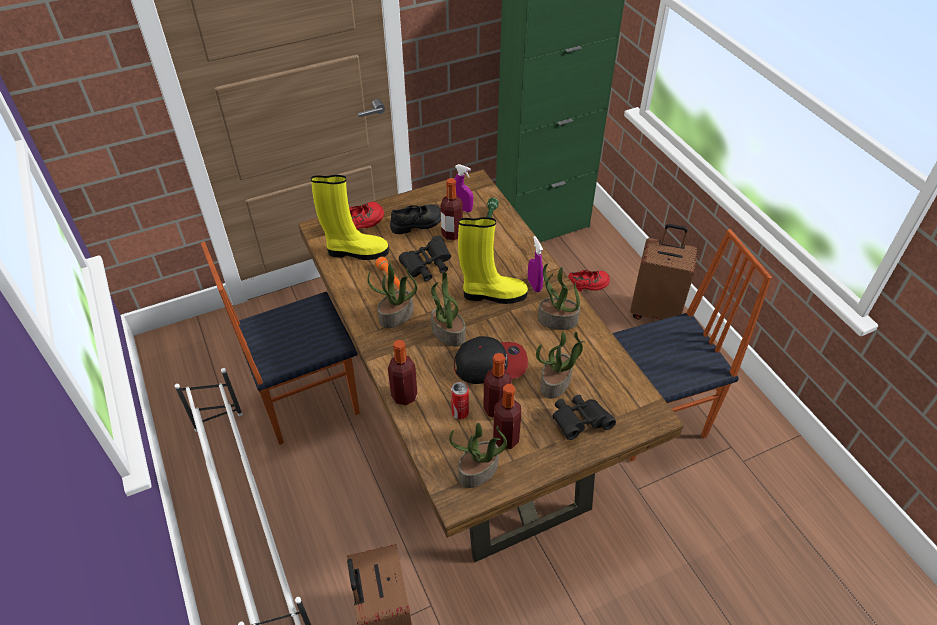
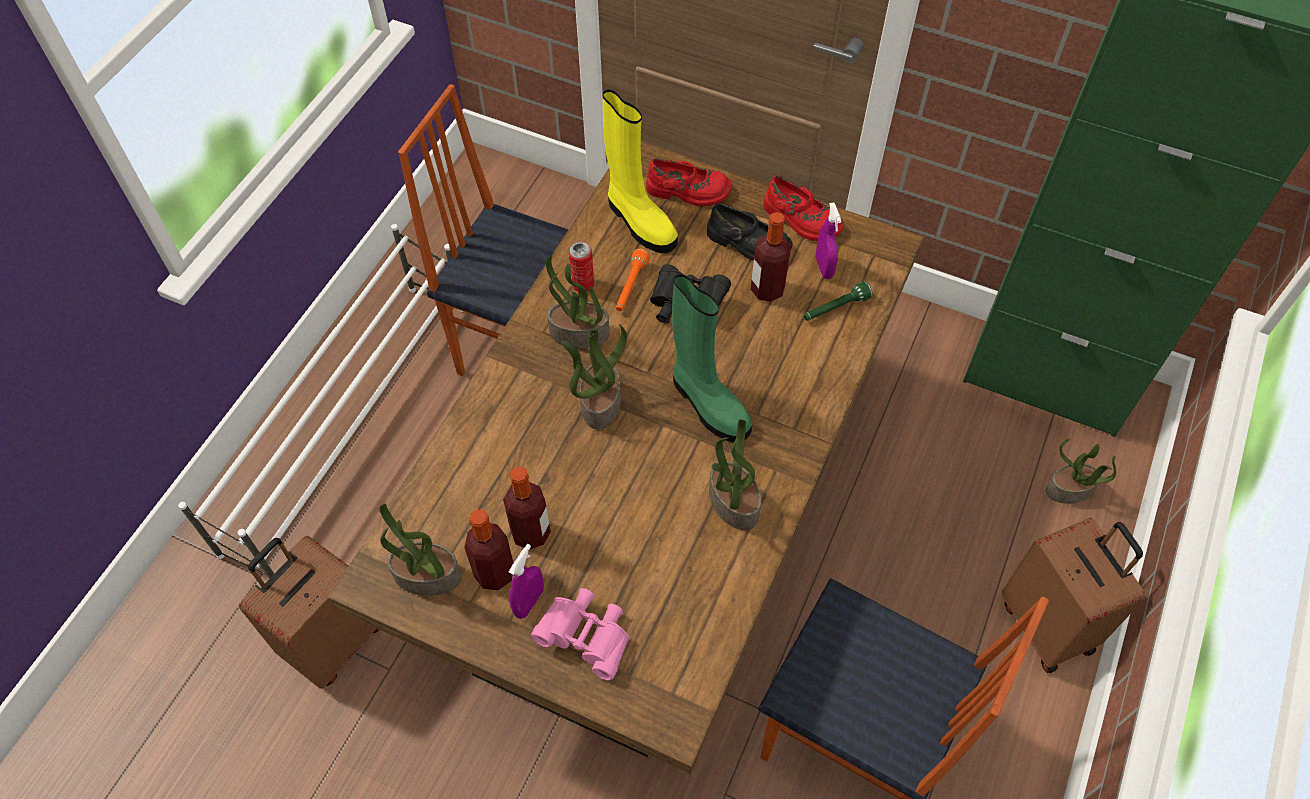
camera: 50 degrees right, 10 degrees up
(404, 396) = (470, 428): bottle -> none
(460, 412) = (493, 499): can -> can (583, 284)
(490, 364) = (593, 480): cap -> none
(492, 294) = (707, 404): yellow boot -> green boot
(534, 285) = (769, 437): purple spray bottle -> purple spray bottle (529, 602)
(556, 383) = (627, 570): potted plant -> potted plant (1069, 490)
(579, 422) = (587, 637): black binoculars -> pink binoculars
(587, 285) = (1003, 508): red shoe -> red shoe (801, 219)

